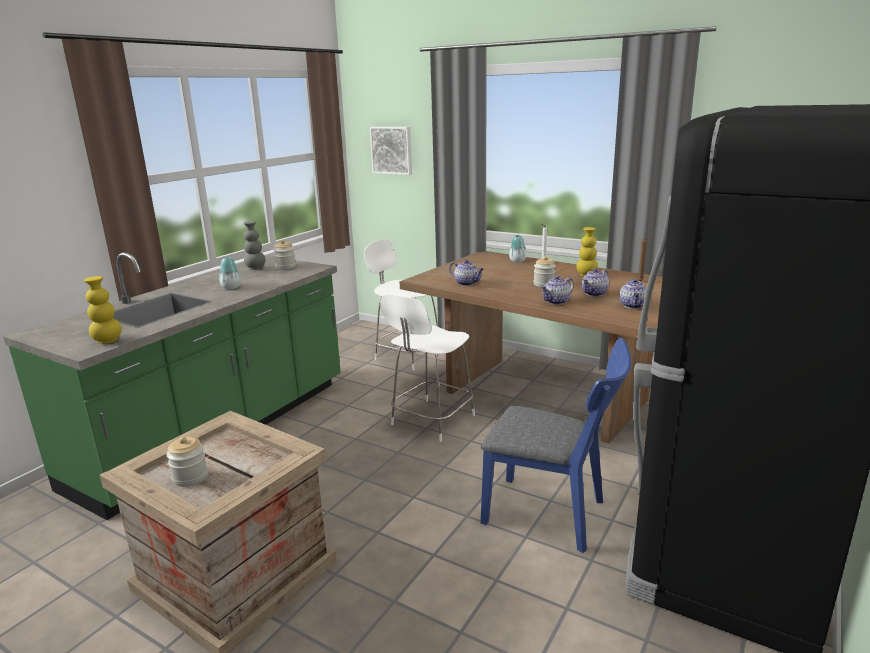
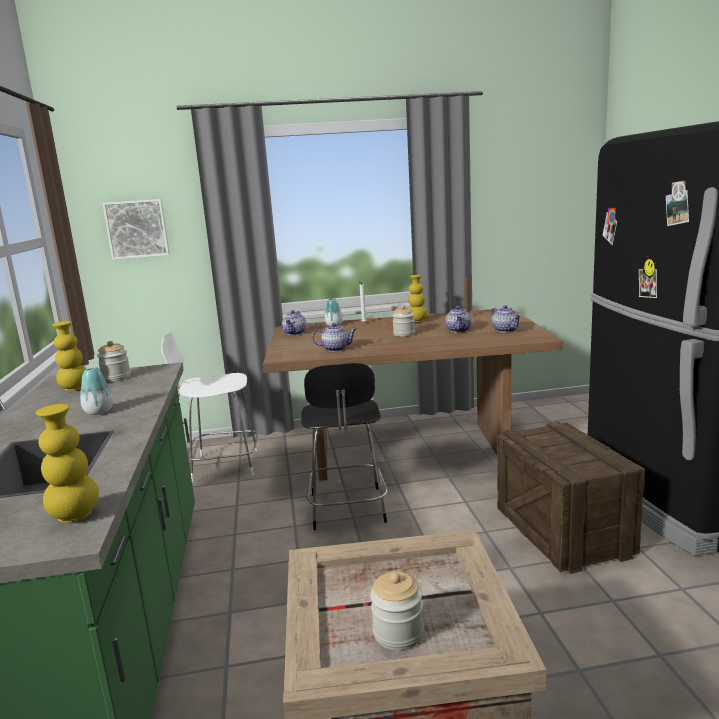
camera: 40 degrees left, 5 degrees down
(256, 268) = (75, 388): grey vase -> yellow vase
(431, 421) = (347, 510): white chair -> black chair
(553, 514) = (563, 531): blue chair -> crate
(556, 302) = (447, 341): teapot -> teapot (295, 333)

